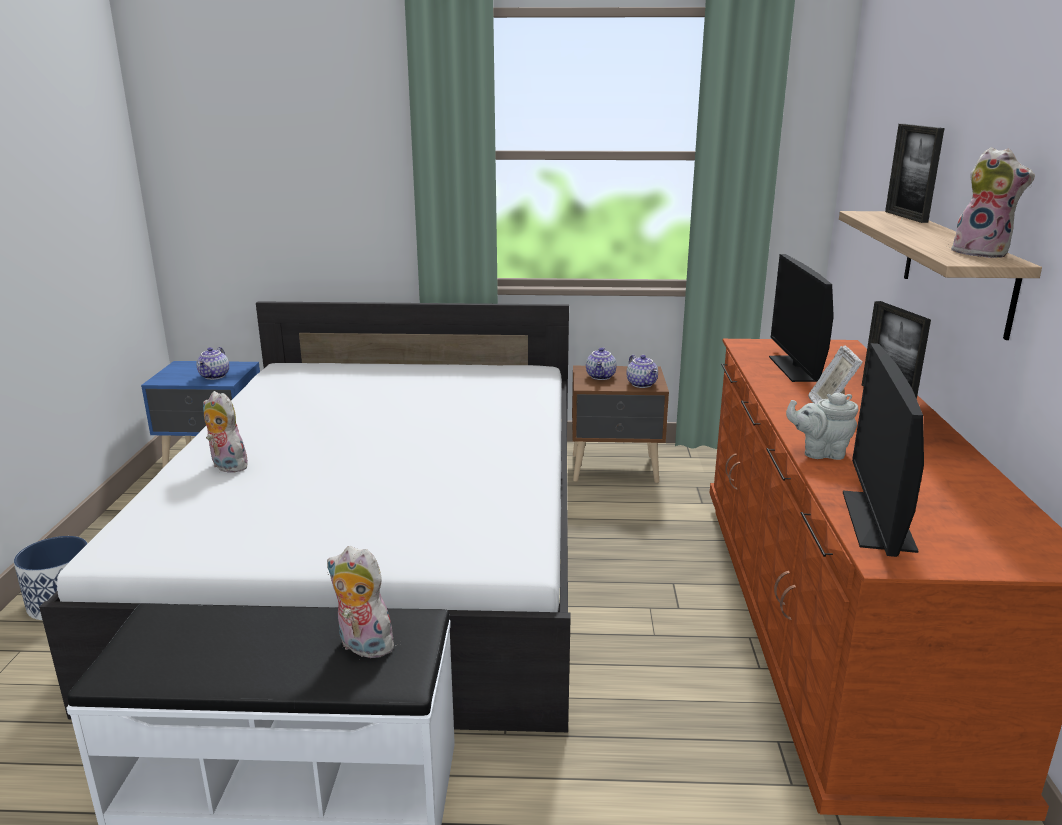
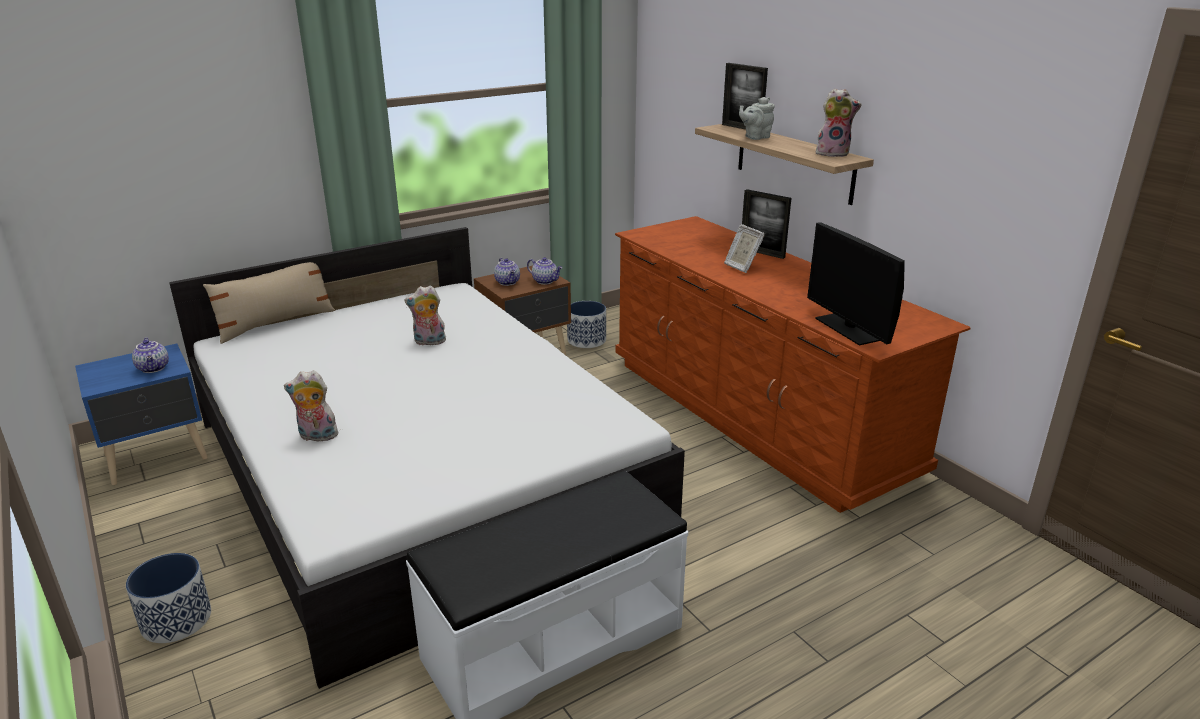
camera: 35 degrees left, 5 degrees up
(343, 363) = (276, 323): none -> beige pillow
(362, 646) = (607, 510): plush toy -> plush toy (429, 342)
(701, 472) = (587, 340): none -> planter
(797, 368) = (690, 245): monitor -> none
(820, 453) = (775, 298): grey teapot -> grey teapot (755, 137)

